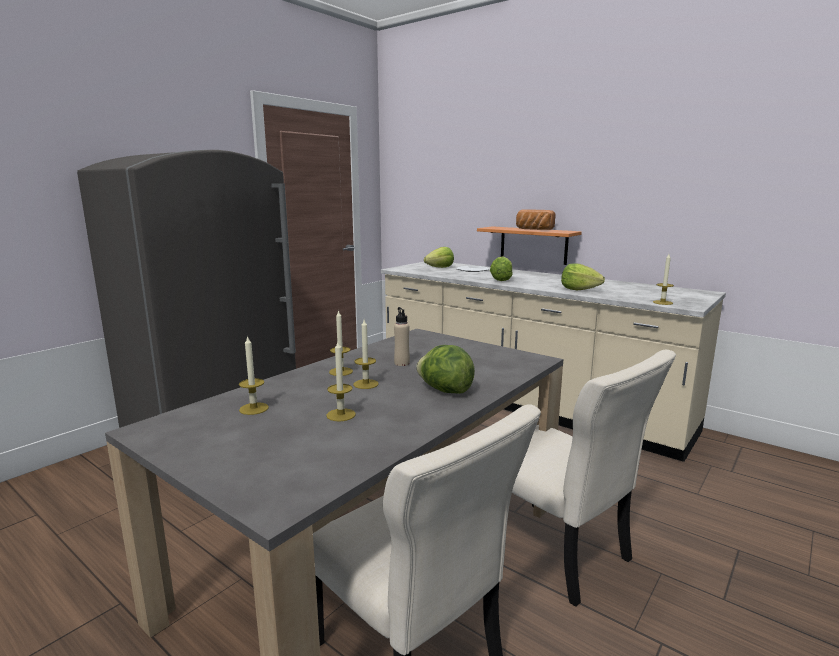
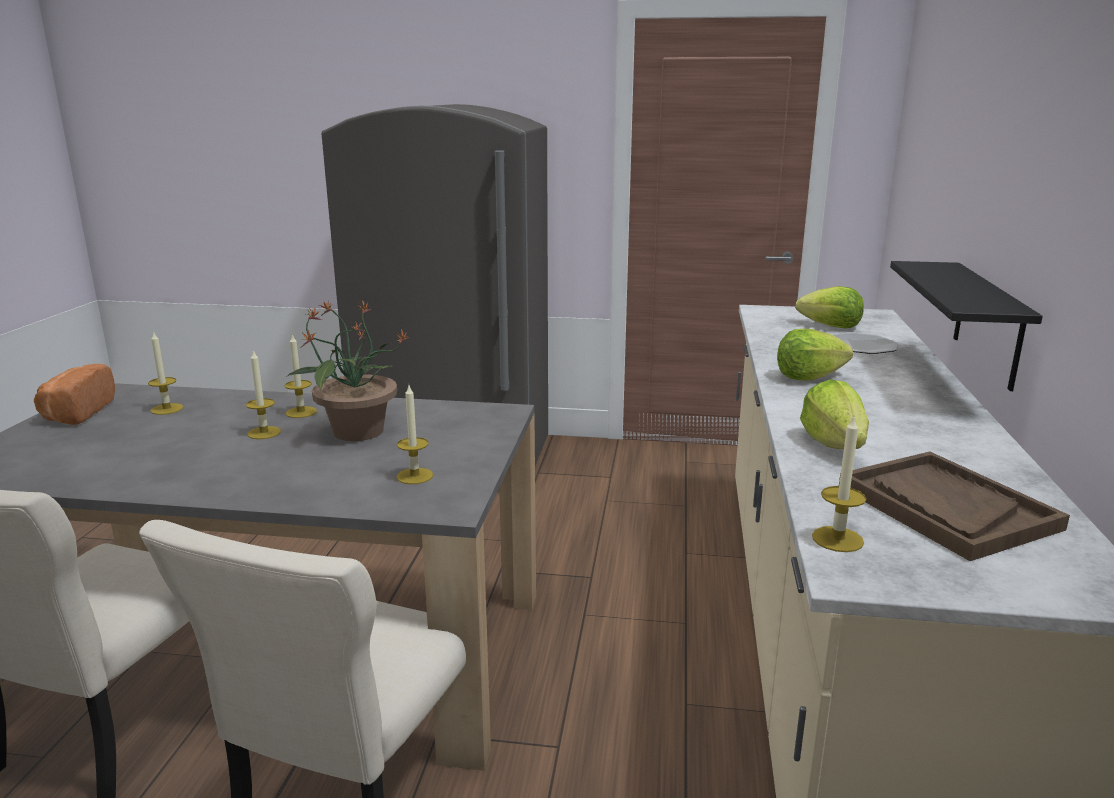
camera: 60 degrees right, 5 degrees up
(341, 415) = (161, 445): candle -> candle (414, 476)
(402, 363) = (356, 431): beige bottle -> potted plant
(445, 390) = (263, 475): lettuce -> none
(533, 229) = (958, 287): bread -> bread (76, 413)
(533, 245) = (988, 324): orange shelf -> black shelf
(643, 291) = (945, 507): none -> brown tray

